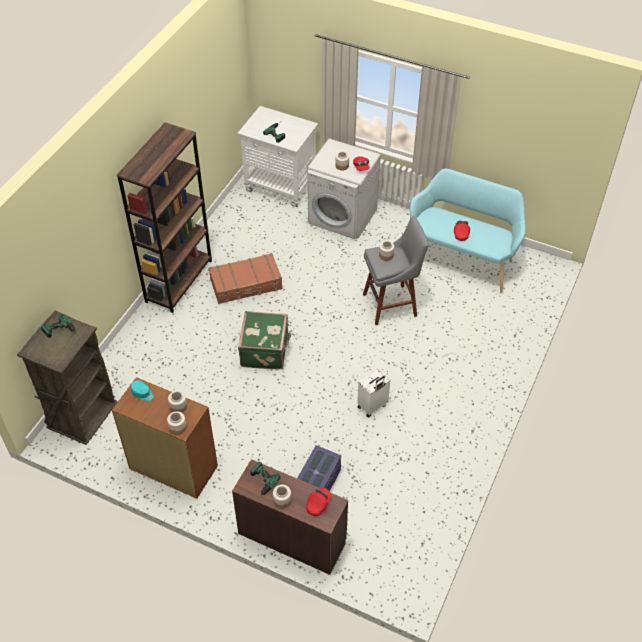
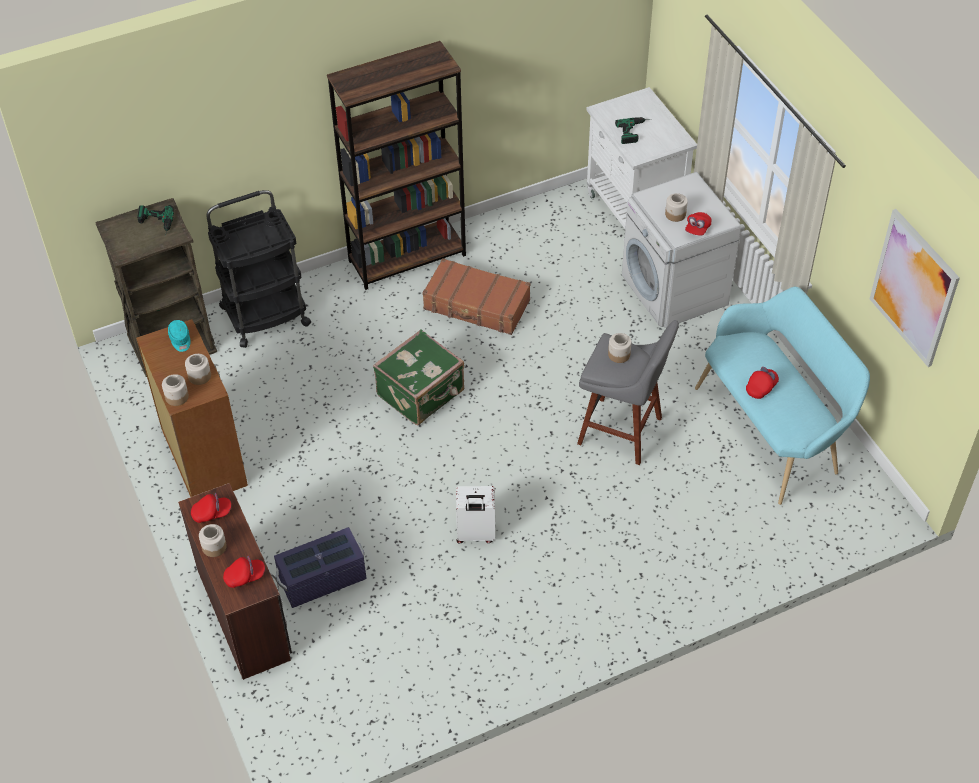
camera: 40 degrees right, 0 degrees up
(126, 363) = (265, 316): none -> black cart
(260, 483) = (212, 513): power drill -> red cap
(537, 127) = (913, 288): none -> picture

